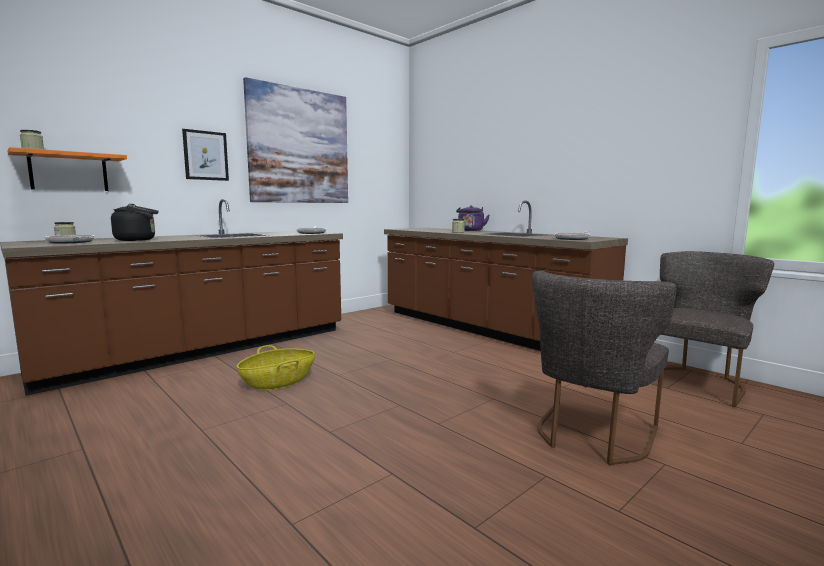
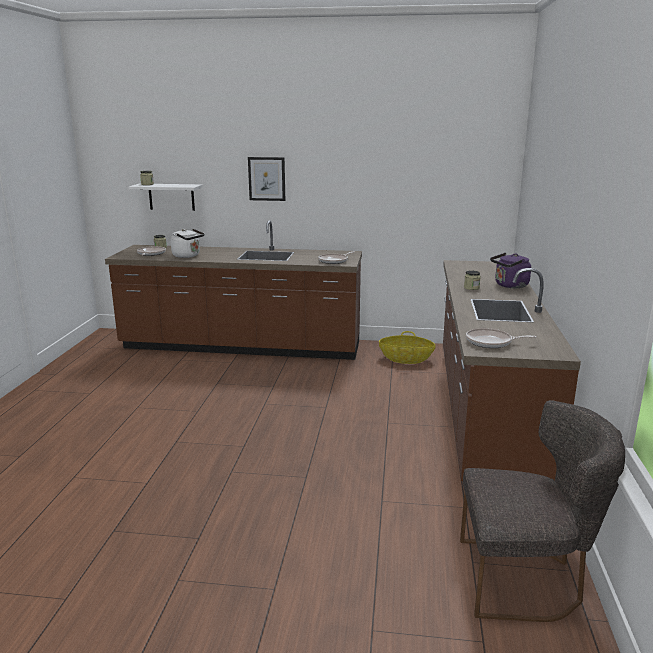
camera: 50 degrees right, 10 degrees up
(69, 172) = (171, 197): orange shelf -> white shelf
(138, 240) = (188, 256): black kettle -> white kettle
(278, 382) = (224, 392): basket -> basket (406, 359)
(299, 146) = (361, 163): picture -> none
(591, 436) = (286, 542): grey chair -> none

